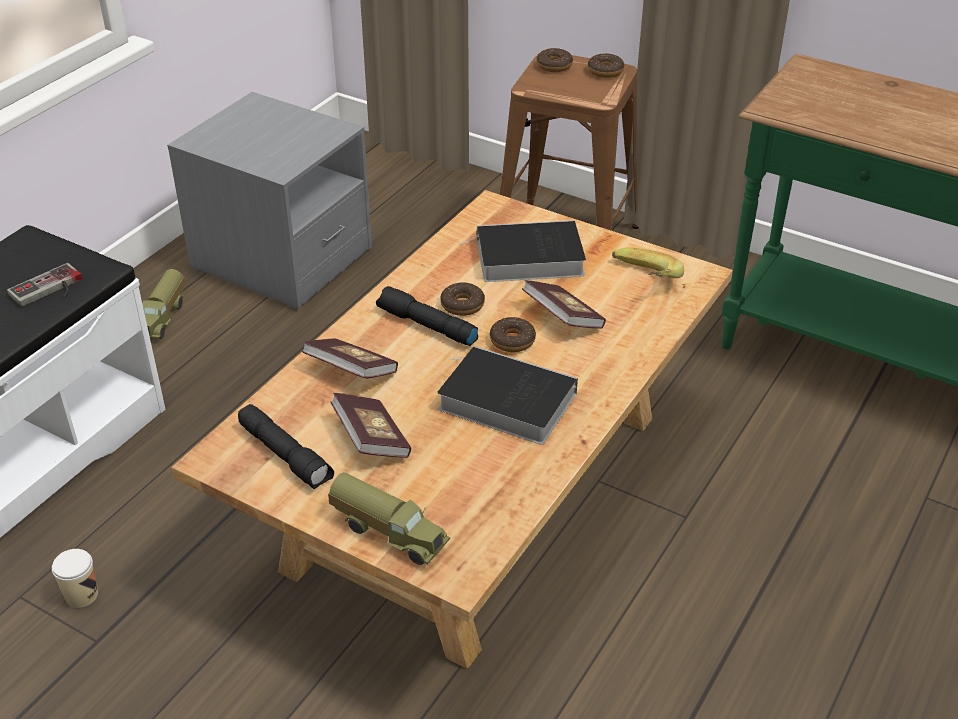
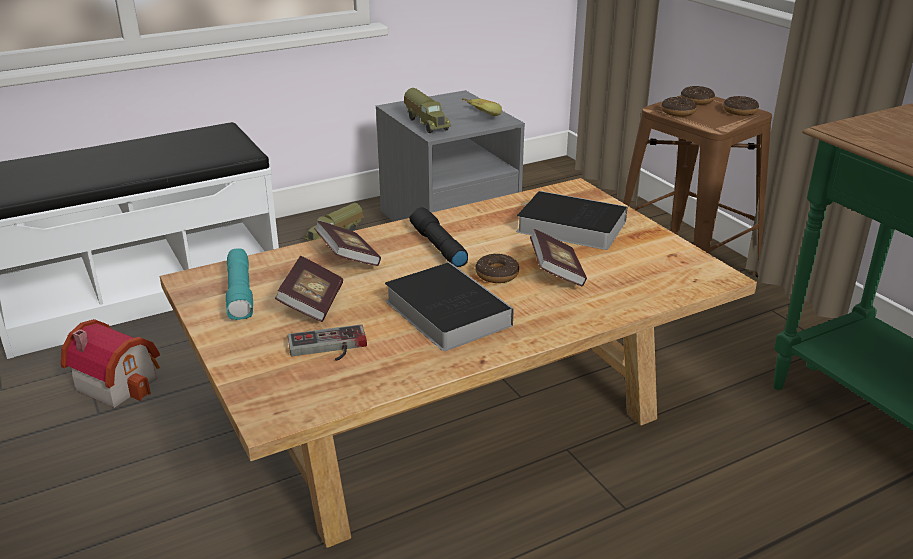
camera: 30 degrees right, 10 degrees down
(49, 290) = (200, 155): game controller -> game controller (328, 348)
(81, 595) = (119, 381): cup -> toy house
(286, 455) = (241, 293): black flashlight -> turquoise flashlight
(389, 532) = (253, 368): toy truck -> toy truck (427, 123)
(462, 305) = (481, 241): donut -> donut (678, 112)
(642, 282) = (656, 267): banana -> banana (475, 118)

